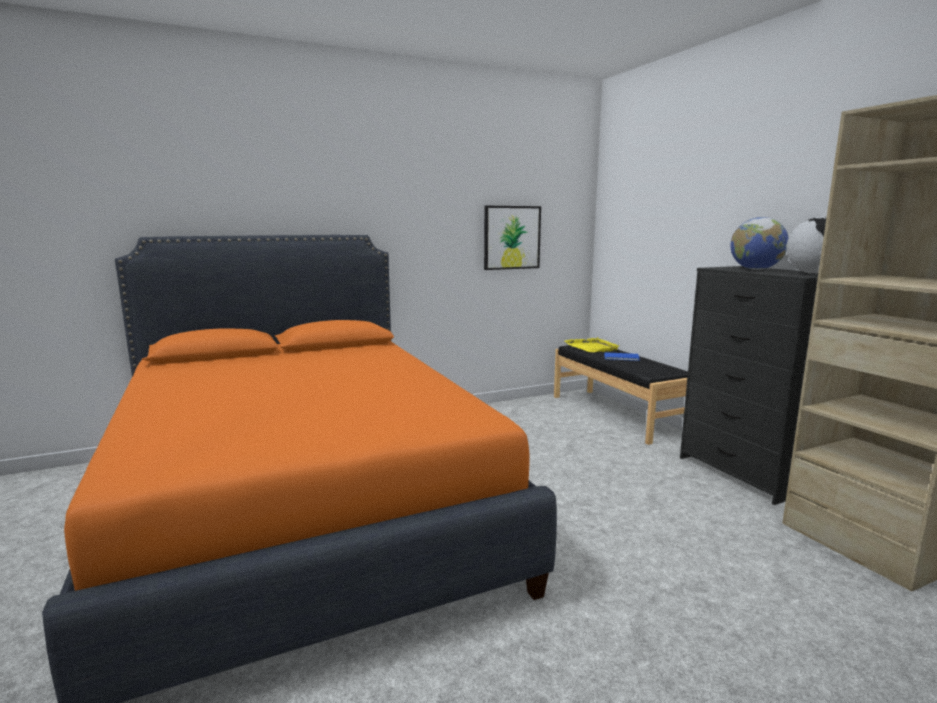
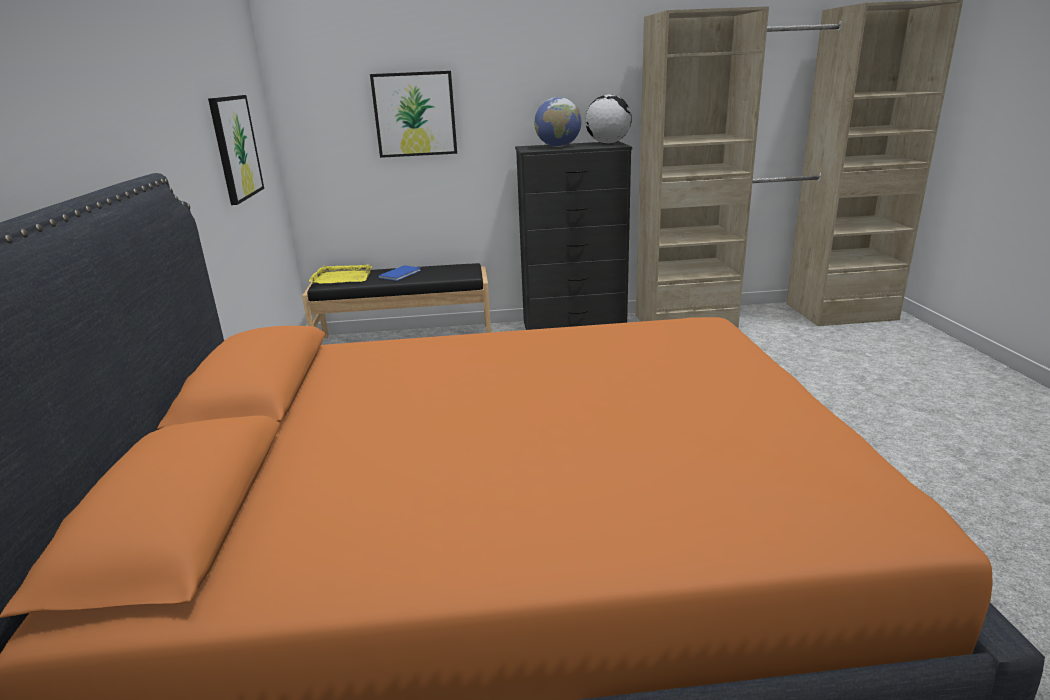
camera: 70 degrees left, 10 degrees up
(670, 228) = (415, 114): none -> picture

